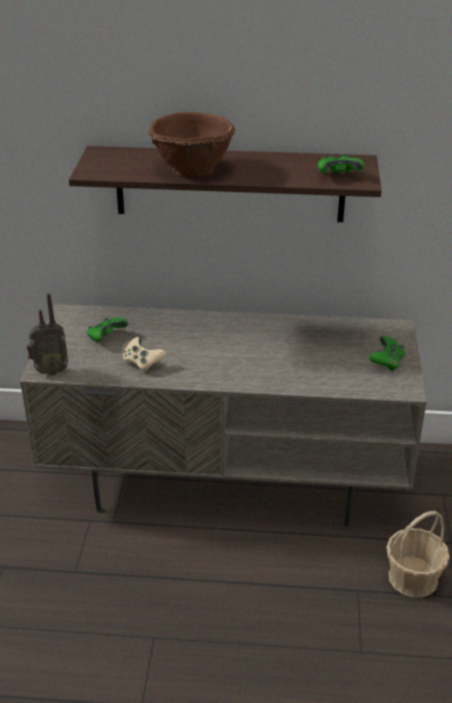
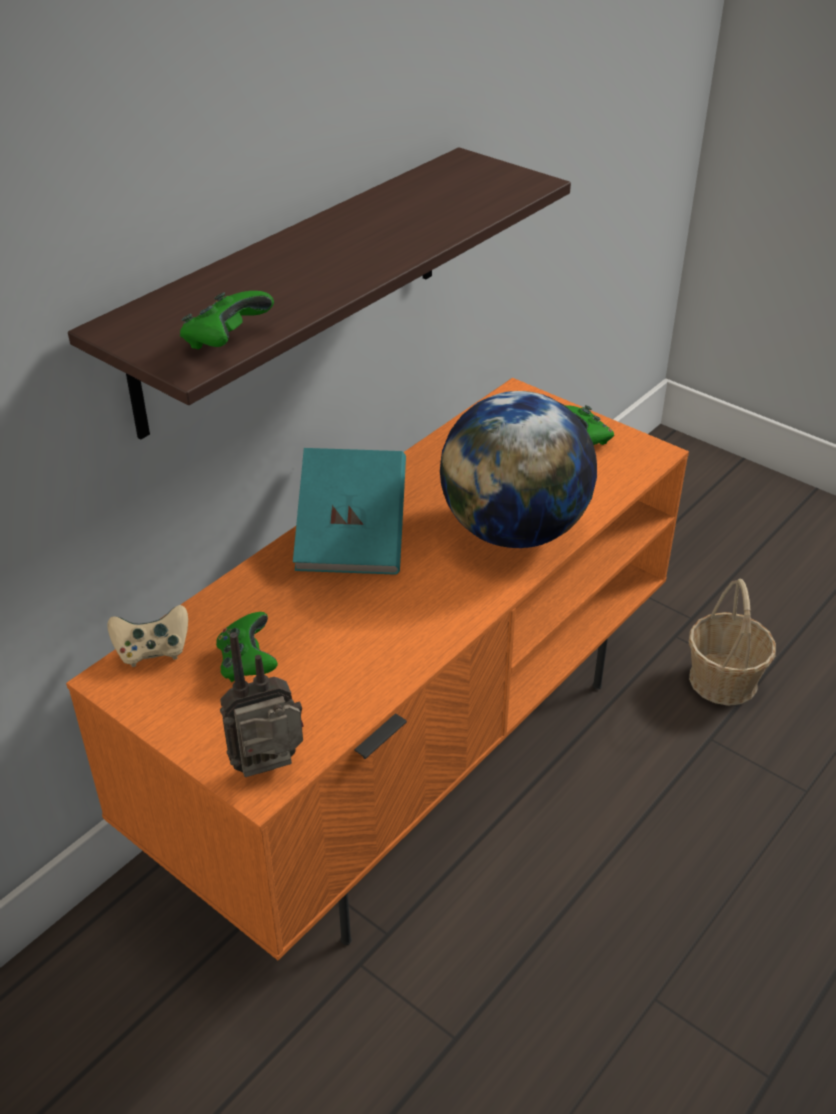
camera: 55 degrees left, 5 degrees up
(50, 371) = (271, 772): radio -> radio turned 135 degrees counterclockwise
(142, 363) = (363, 652): beige game controller -> beige game controller (152, 650)
(192, 169) = (318, 275): brown bowl -> none
(217, 328) = (352, 538): none -> turquoise book
(228, 478) = (413, 752): grey tv stand -> orange tv stand
(278, 370) = (514, 531): none -> globe
(338, 176) = (493, 189): green game controller -> green game controller (226, 341)

